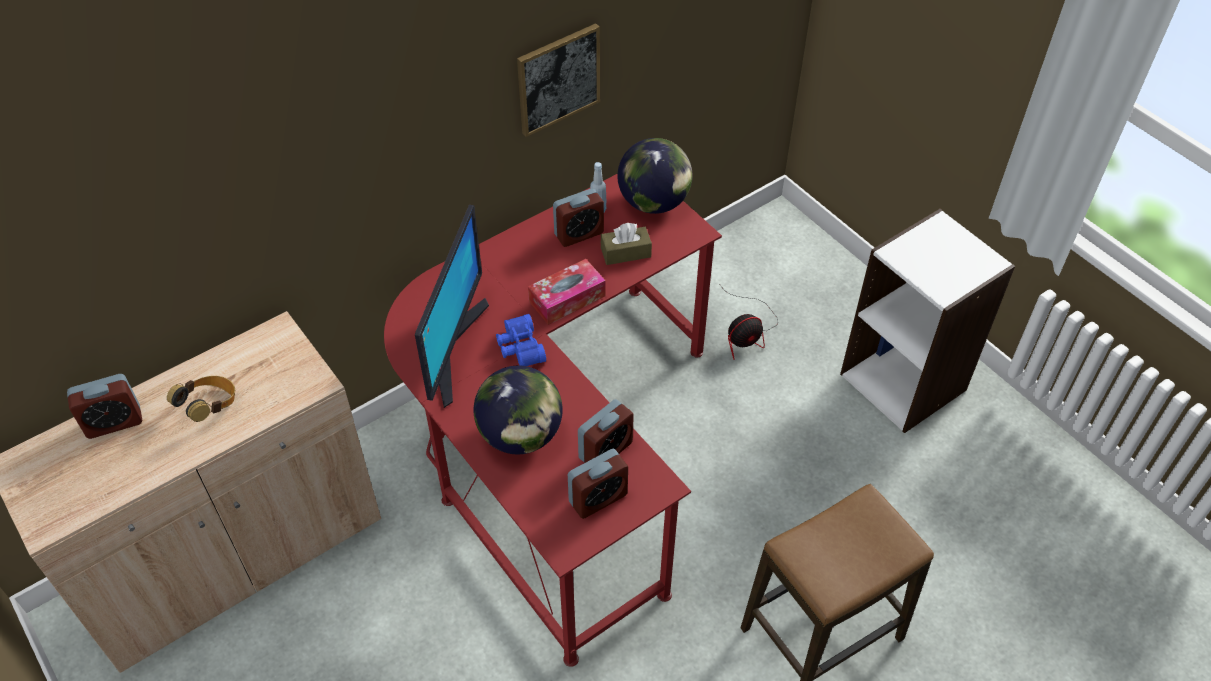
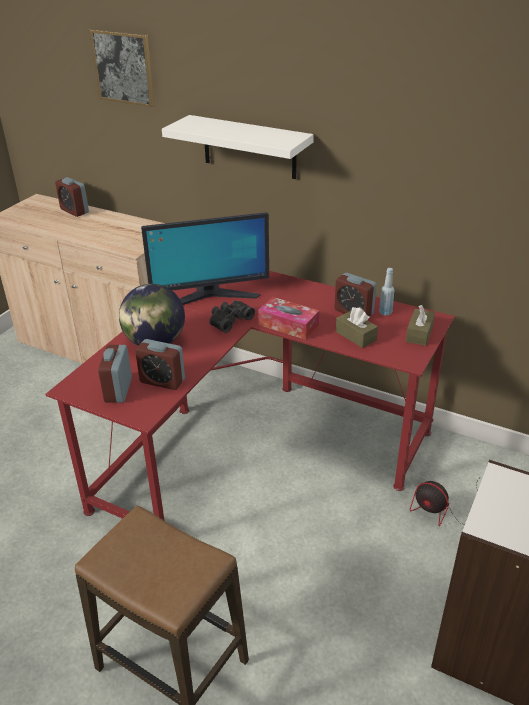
camera: 65 degrees right, 15 degrees down
(210, 406) = (98, 229): headphones -> none
(371, 147) = (249, 147): none -> white shelf
(519, 348) = (229, 320): blue binoculars -> black binoculars
(558, 79) = (395, 187): picture -> picture (124, 67)
(598, 498) = (118, 390): alarm clock -> alarm clock turned 60 degrees clockwise
(654, 203) = (419, 333): globe -> brown tissue box

